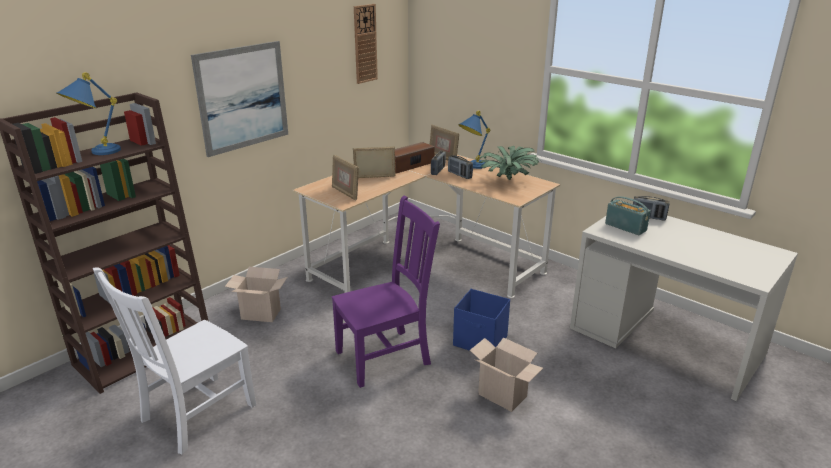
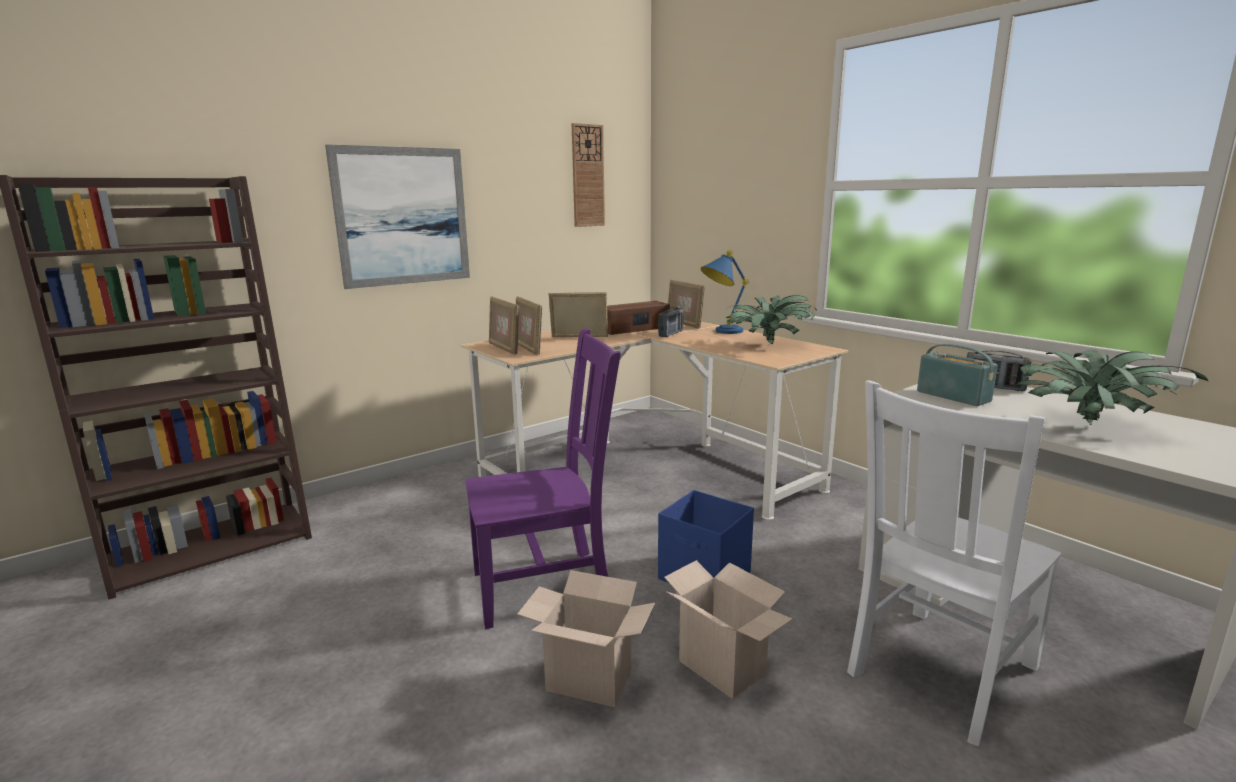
camera: 10 degrees right, 10 degrees down
(96, 153) = (151, 244): blue table lamp -> none
(195, 414) = (214, 644): white chair -> white chair (939, 672)
(259, 314) = (393, 515): cardboard box -> cardboard box (586, 682)
(328, 193) = (504, 349): none -> picture frame
(459, 175) = (699, 338): radio -> none
(695, 249) = (1087, 427): none -> potted plant

